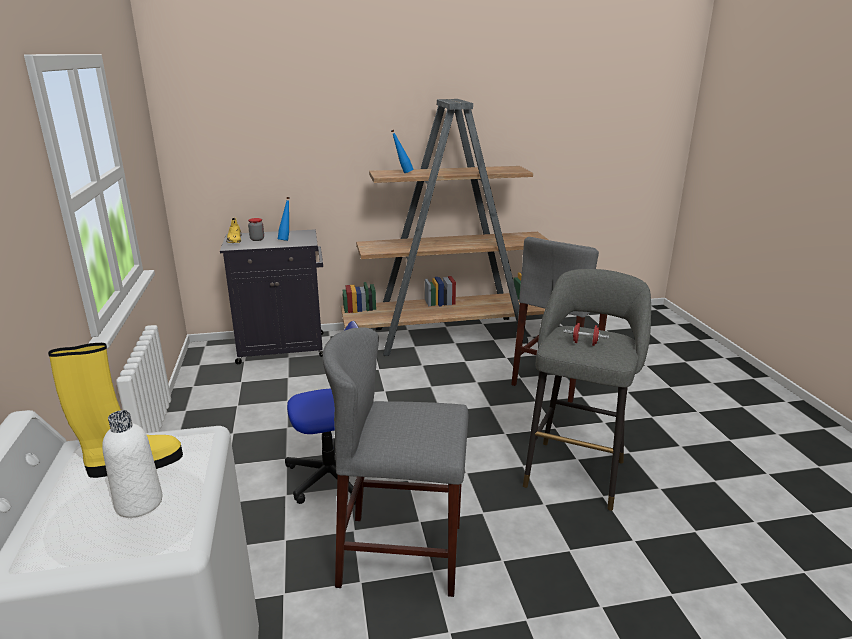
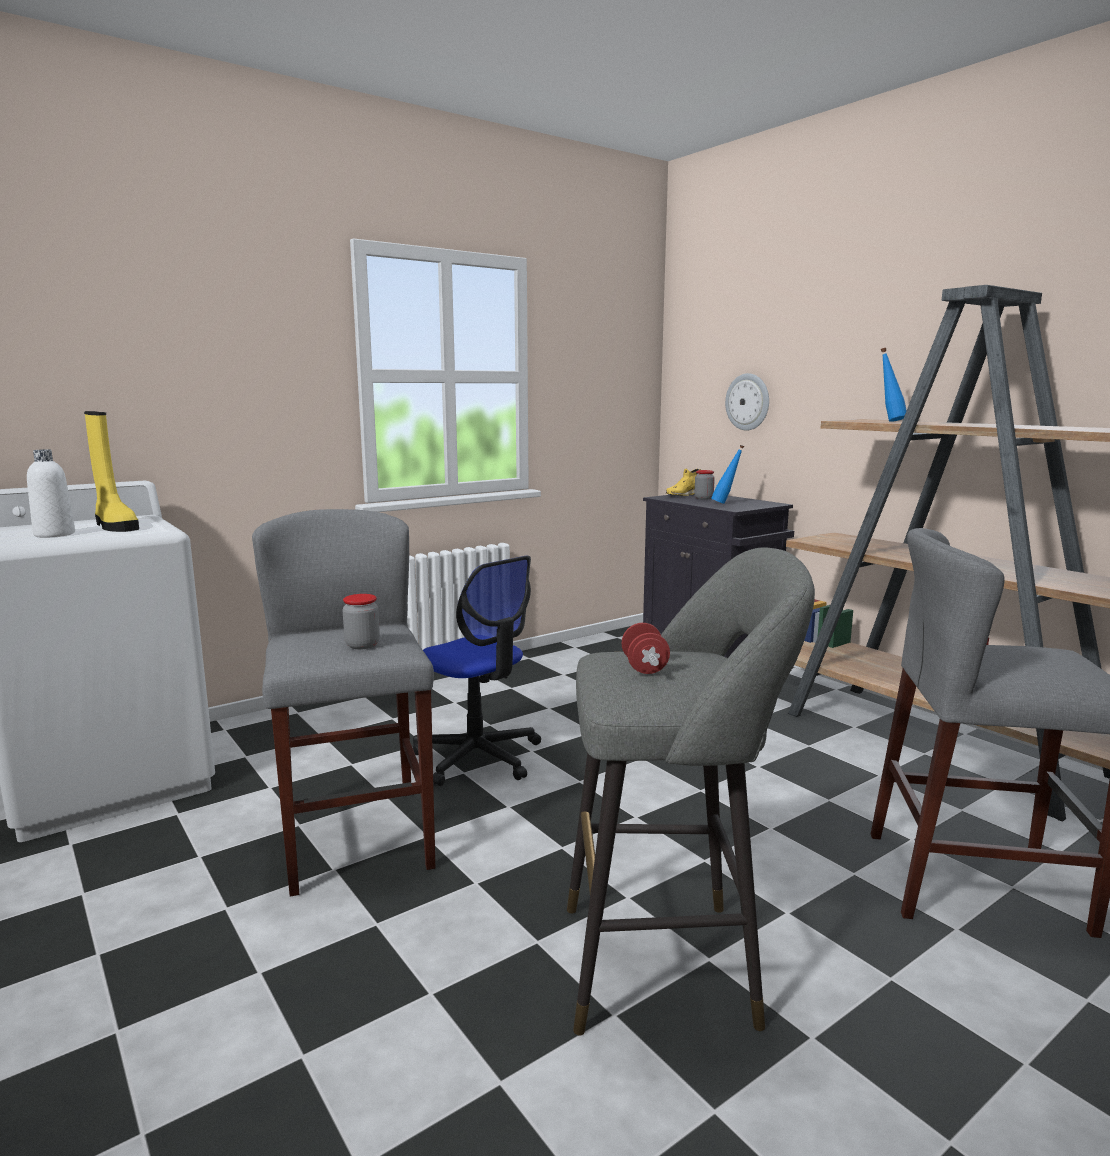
camera: 65 degrees right, 10 degrees down
(258, 162) = (748, 402): none -> wall clock
(431, 418) = (362, 645): none -> jar

